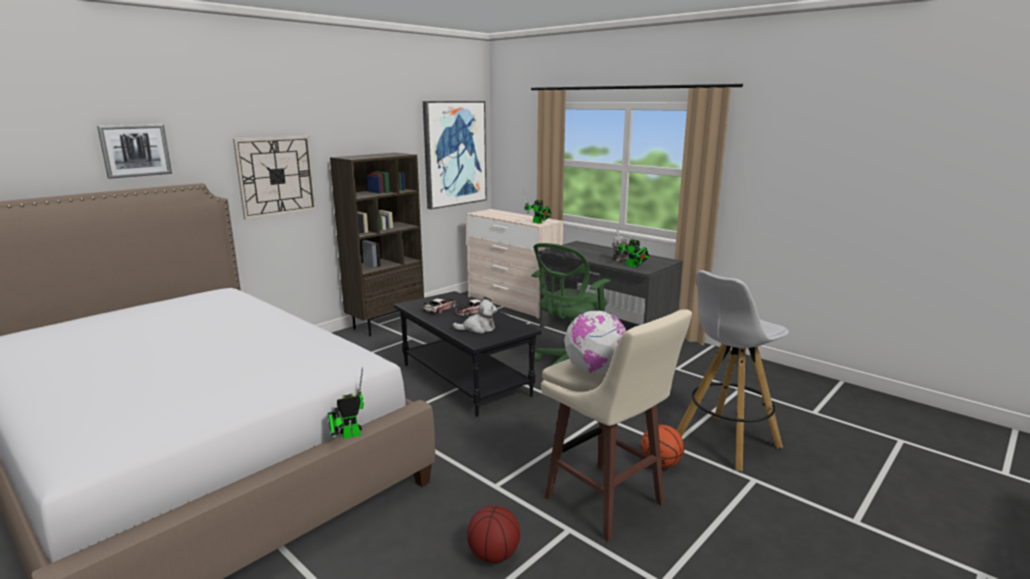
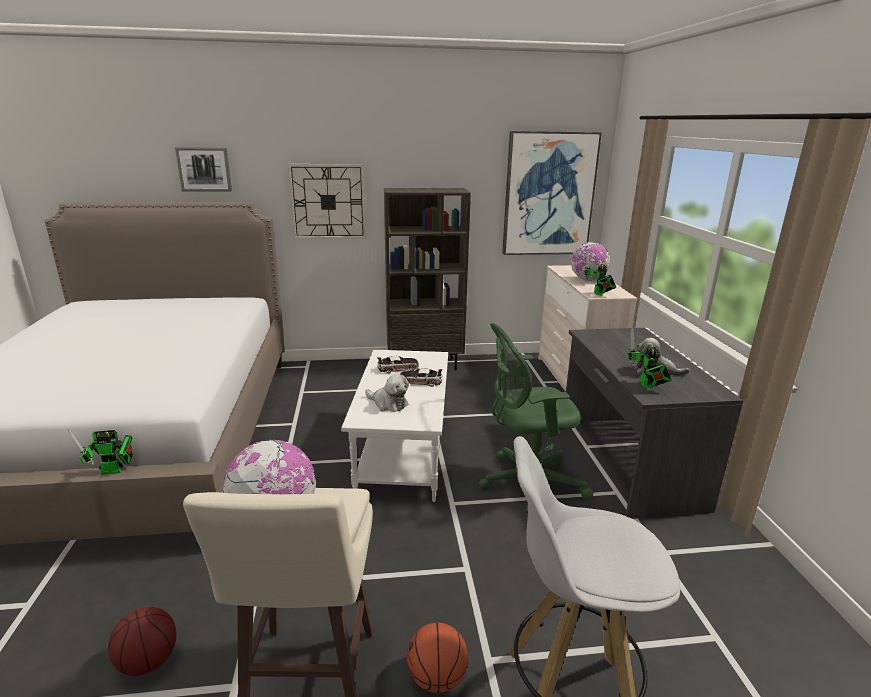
camera: 40 degrees right, 5 degrees up
(348, 435) = (115, 471): toy robot -> toy robot turned 150 degrees clockwise
(464, 380) = (402, 451): black coffee table -> white coffee table
(513, 216) = (587, 280): none -> globe

